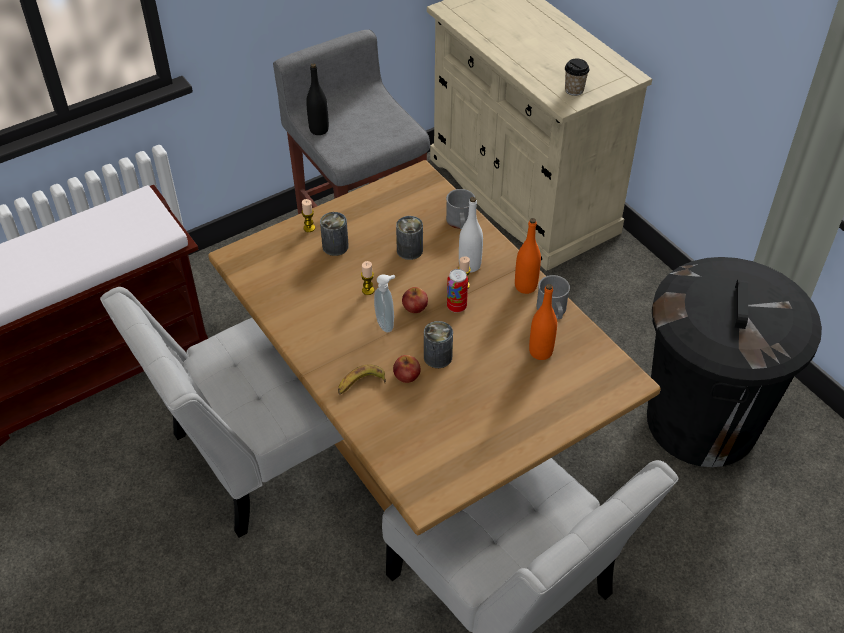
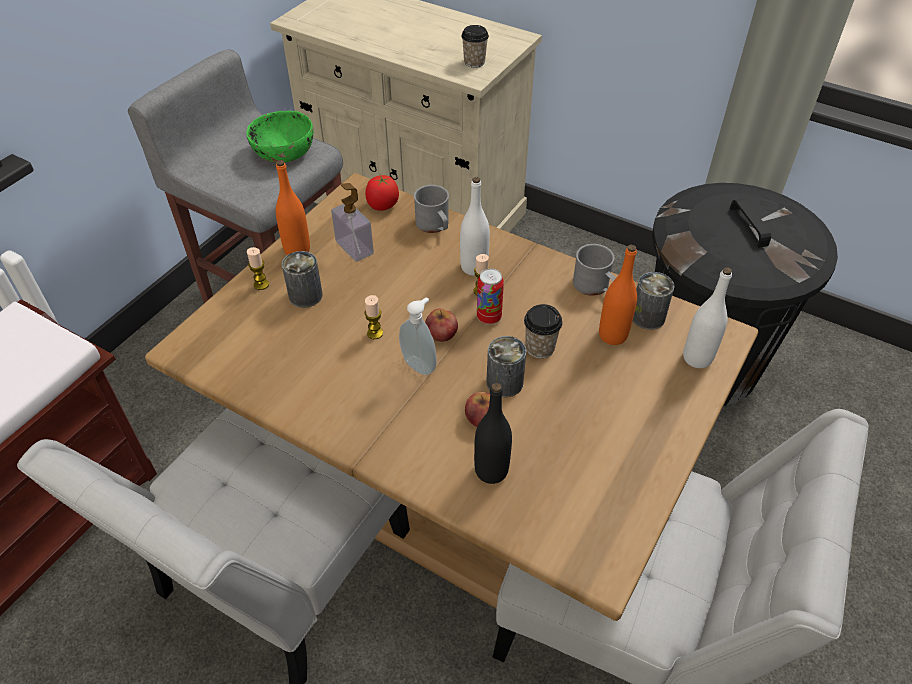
camera: 25 degrees left, 0 degrees up
(319, 130) = (210, 176): black bottle -> black bottle (491, 470)
(360, 384) = (434, 450): banana -> none
(383, 125) = (283, 152): none -> green bowl
(390, 221) = (354, 247): none -> soap dispenser
(409, 250) = (396, 272): can -> can (647, 317)
(430, 194) = (382, 205): none -> tomato
(479, 342) = (540, 348): none -> cup
(525, 286) = (548, 270): orange bottle -> orange bottle (297, 250)
(593, 391) = (697, 358): none -> white bottle

